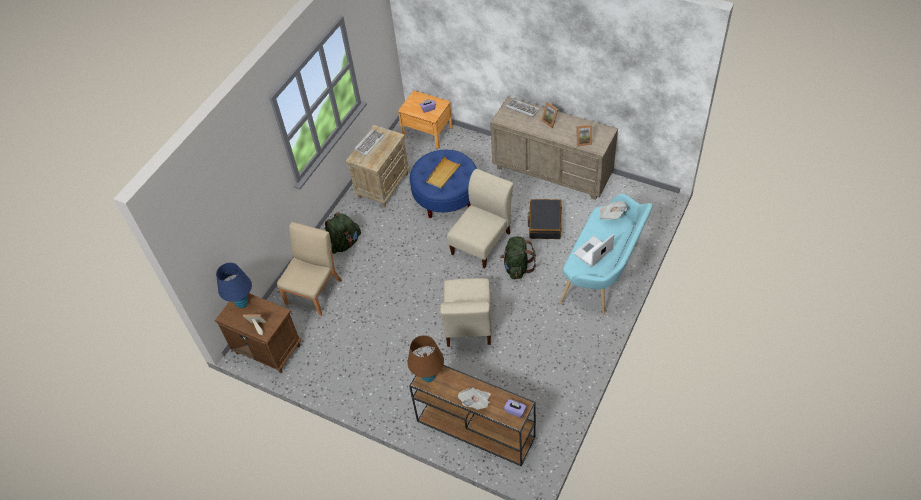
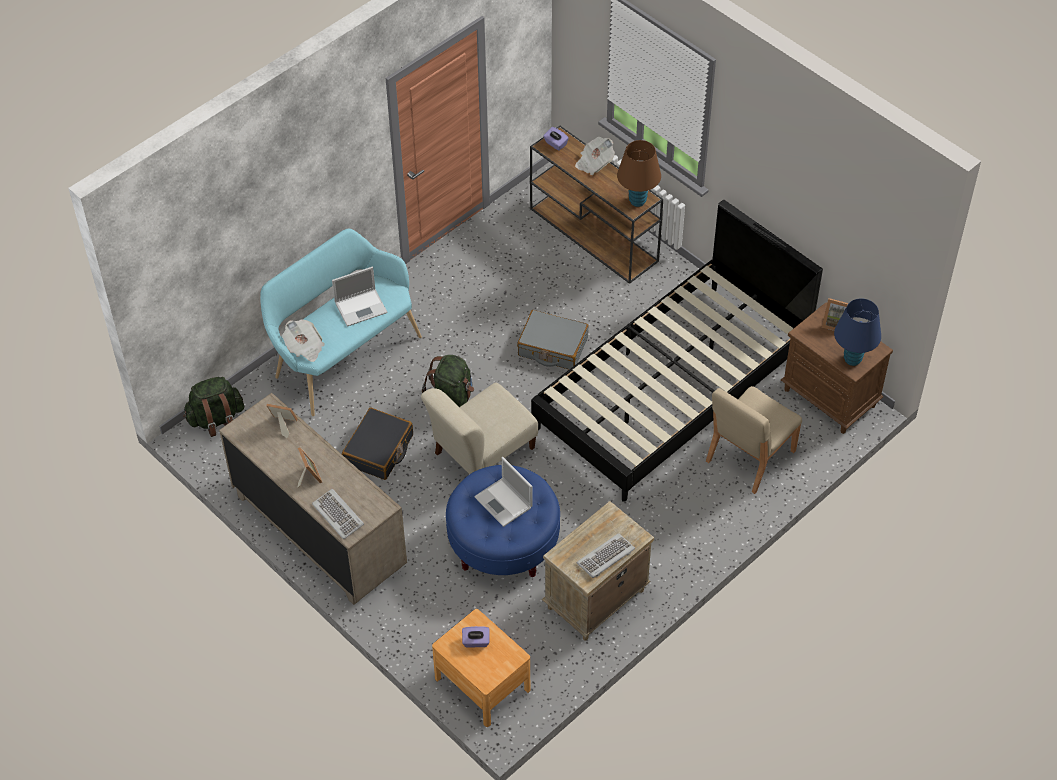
camera: 165 degrees left, 0 degrees up
(344, 243) = (687, 517): green backpack -> green backpack (216, 419)
(376, 320) = (672, 390): none -> black bed
(443, 174) = (504, 503): beige tray -> laptop
(468, 325) = (552, 347): beige chair -> grey suitcase

